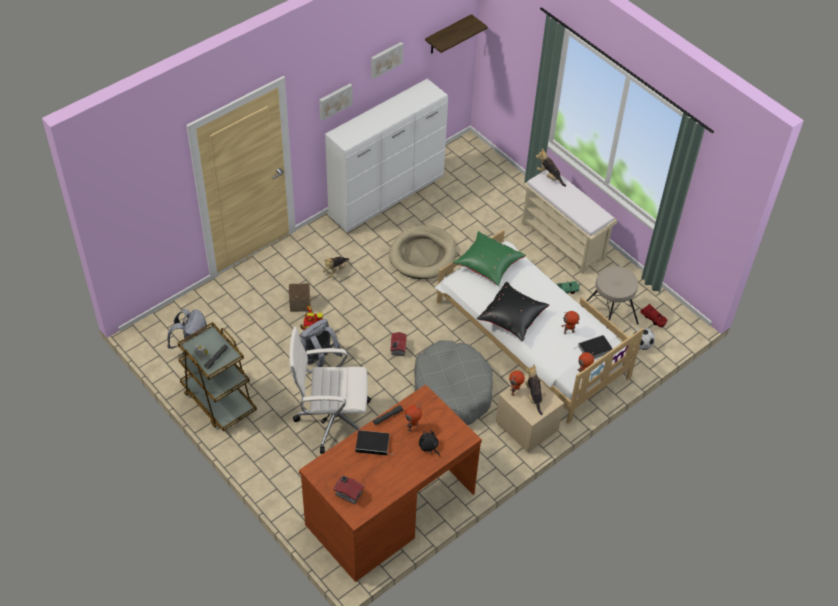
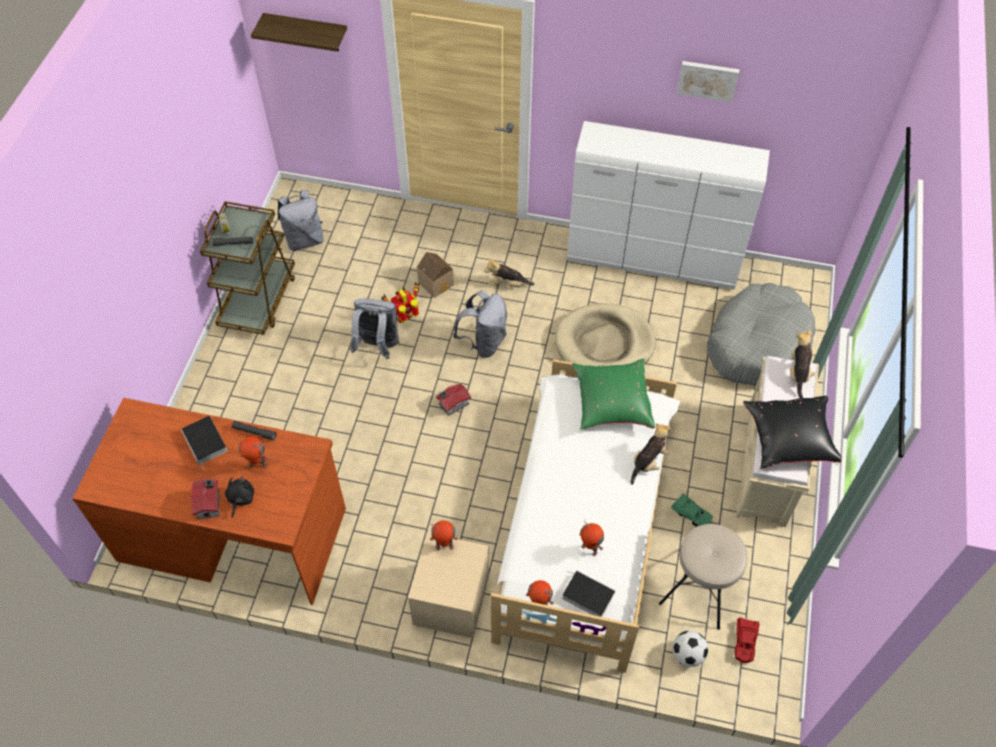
camera: 55 degrees right, 5 degrees up
(332, 420) = (309, 407): white office chair -> none
(335, 101) = (611, 87): picture -> none
(348, 493) = (121, 461): toy house -> toy house (209, 503)
(367, 307) = (484, 342): none -> grey backpack
(447, 35) = (826, 110): shelf -> shelf (307, 32)
(453, 390) = (441, 491): grey dog bed -> grey dog bed (757, 344)
(512, 318) = (555, 477): black pillow -> black pillow (789, 440)
(534, 396) = (453, 572): plush toy -> plush toy (648, 462)

